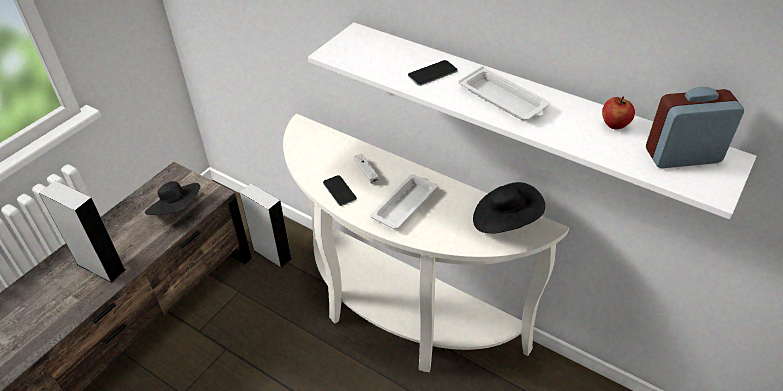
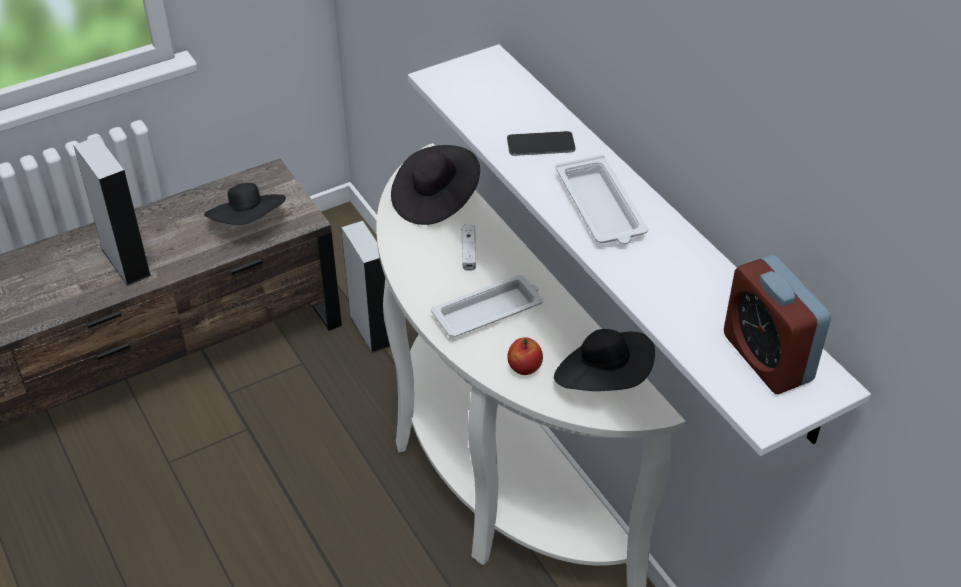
camera: 25 degrees right, 0 degrees up
(323, 148) = (435, 201): none -> black hat
(339, 191) = (419, 264): phone -> none
(614, 125) = (715, 288): apple -> apple (524, 369)
(682, 156) = (767, 358): alarm clock -> alarm clock turned 135 degrees counterclockwise

